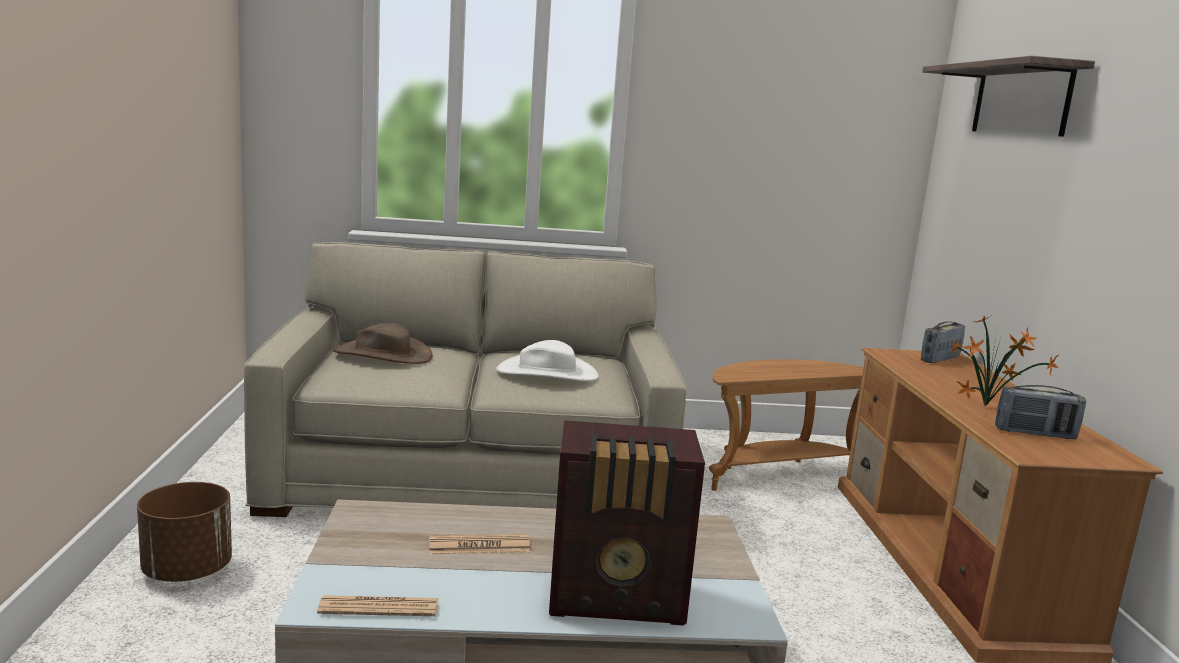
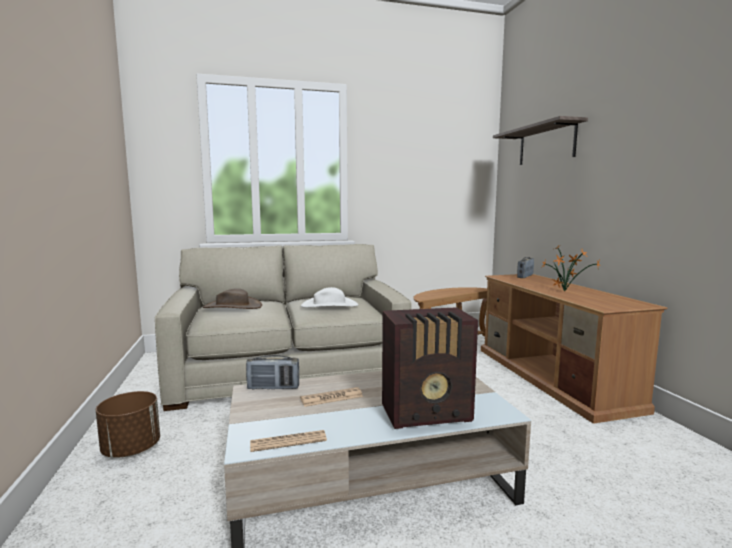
camera: 10 degrees left, 5 degrees down
(1035, 433) = (597, 299): radio -> radio (273, 387)

